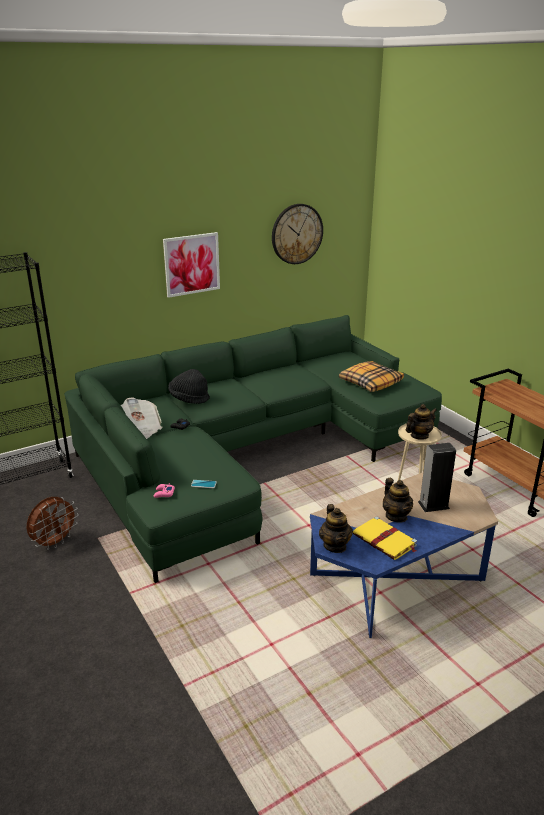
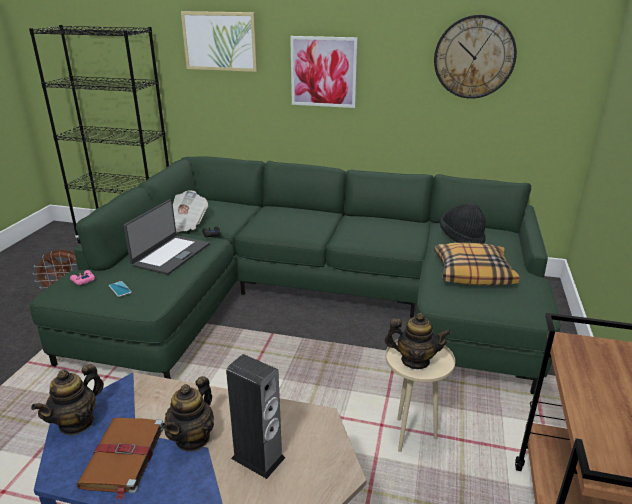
camera: 45 degrees right, 0 degrees up
(96, 254) = (220, 41): none -> picture
(185, 450) = (170, 255): none -> laptop
(189, 398) = (263, 214): black hat -> black hat (461, 237)
(385, 541) = (123, 457): yellow book -> brown book

